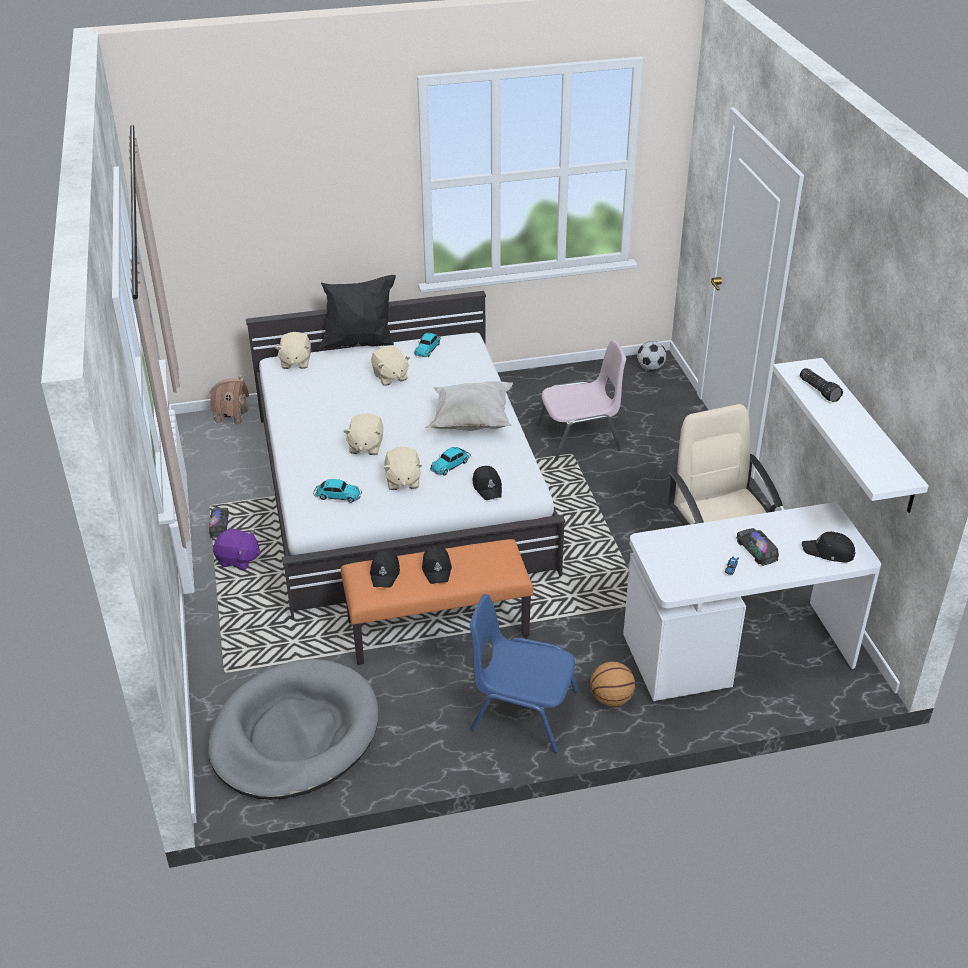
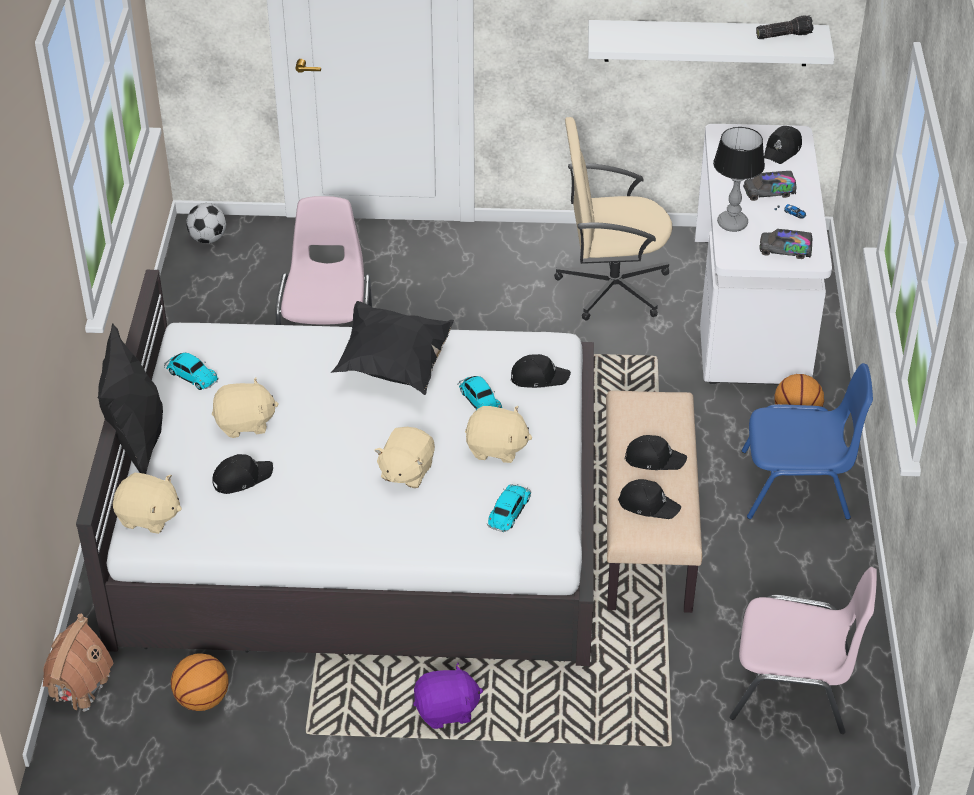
camera: 75 degrees left, 5 degrees up
(219, 526) = (361, 726): toy truck -> toy truck (785, 251)
(229, 461) = (202, 700): none -> basketball
(238, 560) = (447, 711): purple plush toy -> purple plush toy turned 45 degrees clockwise
(294, 734) = (793, 687): grey dog bed -> pink chair
(339, 386) = (241, 478): none -> black cap
(365, 446) = (406, 471): beige plush toy -> beige plush toy turned 90 degrees clockwise
(438, 627) = (645, 530): orange bench -> beige bench
(470, 422) = (394, 367): white pillow -> black pillow
(522, 710) = (797, 486): blue chair -> blue chair turned 120 degrees counterclockwise
(695, 535) = (732, 224): none -> table lamp
(820, 390) = (651, 37): flashlight -> flashlight (783, 35)

